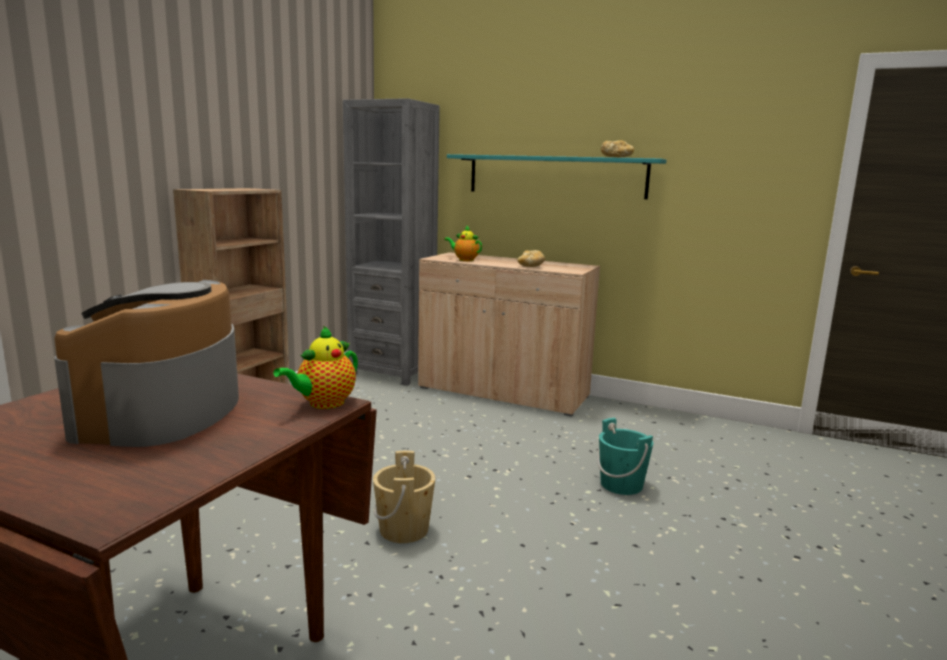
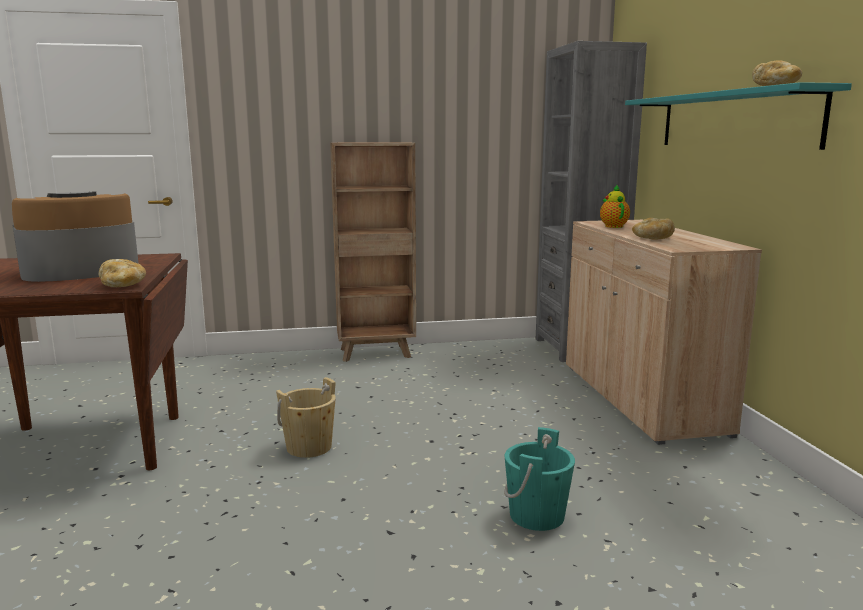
camera: 55 degrees right, 0 degrees up
(323, 404) = (123, 285): teapot -> bread

